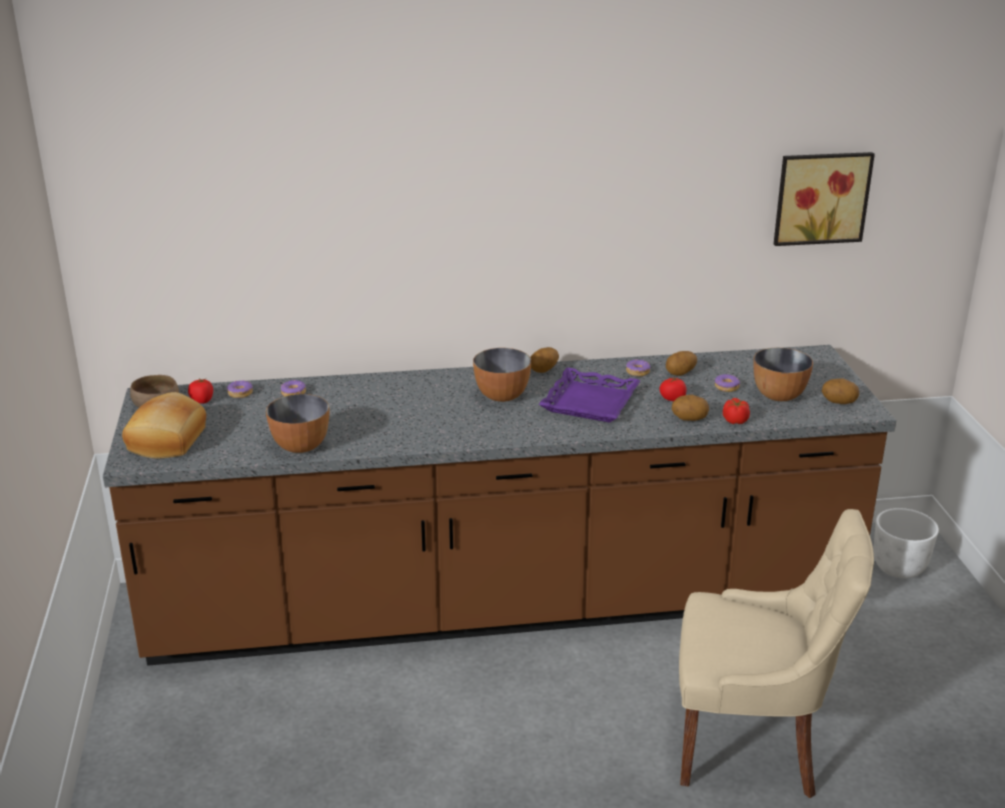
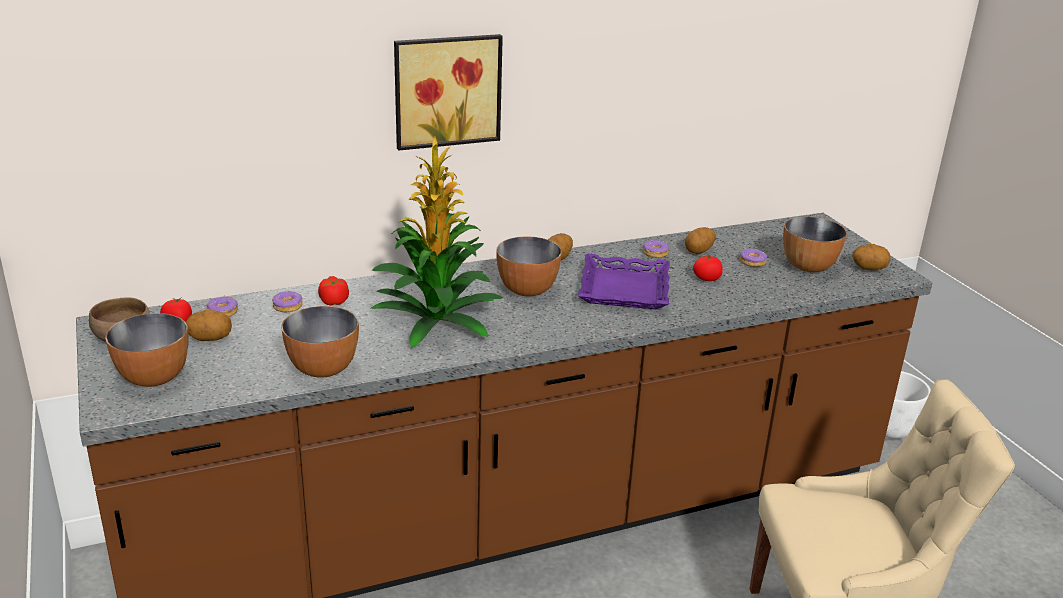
camera: 15 degrees left, 0 degrees up
(169, 441) = (154, 378): bread -> bowl
(412, 416) = (438, 321): none -> potted plant
(689, 419) = (736, 298): potato -> potato (210, 339)
(735, 420) = (782, 296): tomato -> tomato (334, 301)
(820, 197) = (822, 60): picture -> picture (446, 90)

